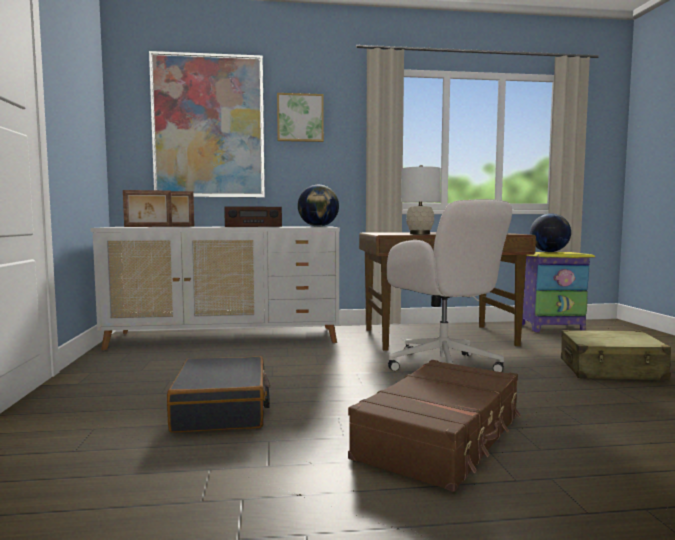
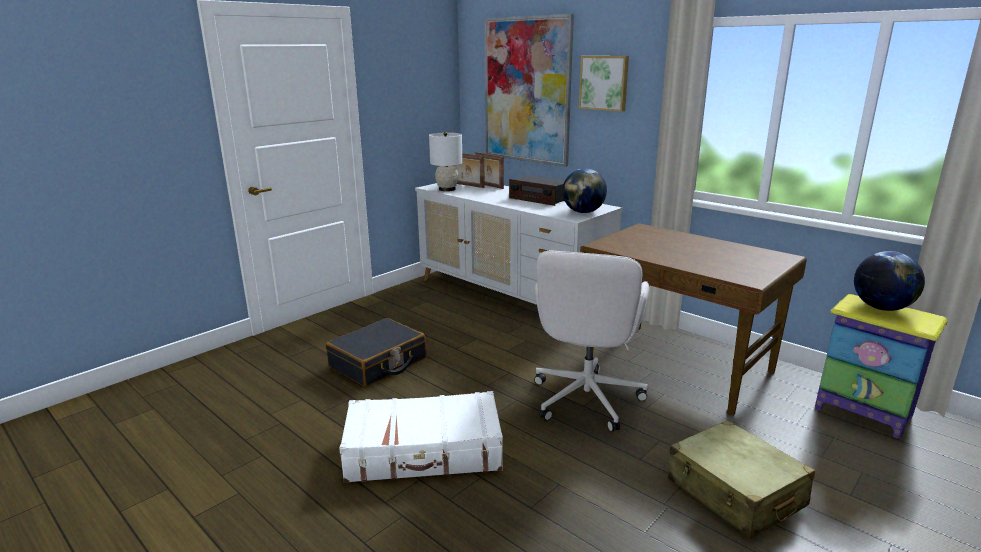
camera: 50 degrees right, 15 degrees up
(419, 234) = (640, 251): white table lamp -> white table lamp (447, 189)
(442, 437) = (424, 452): brown suitcase -> white suitcase

